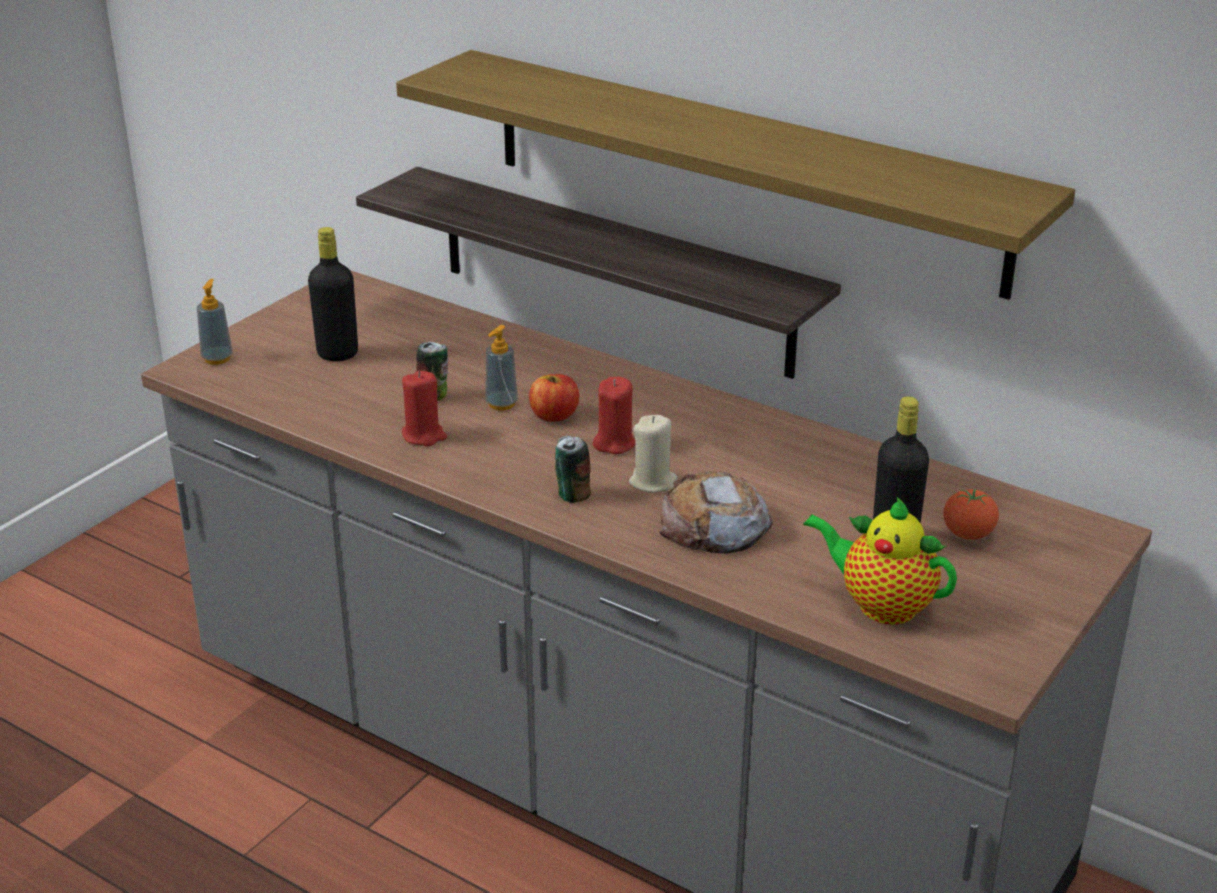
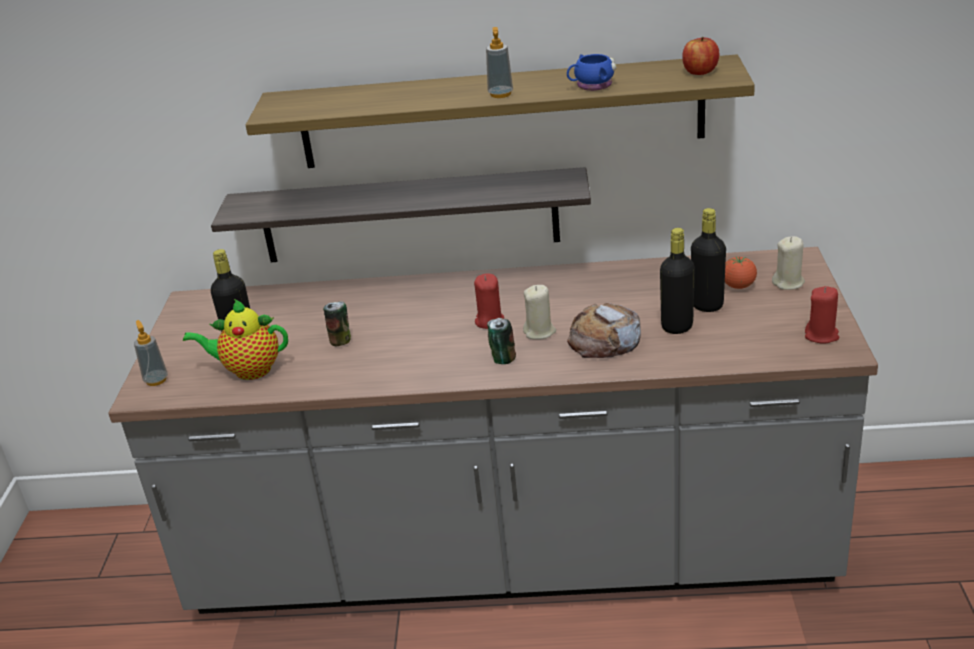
camera: 30 degrees left, 0 degrees up
(424, 435) = (365, 366): red candle -> red candle (821, 335)
(501, 404) = (391, 328): soap dispenser -> soap dispenser (500, 94)
(554, 415) = (432, 321): apple -> apple (700, 72)
(818, 166) = (591, 86): none -> blue mug
(821, 550) = (677, 327): none -> black bottle
(880, 605) = (743, 340): teapot -> teapot (248, 370)
(1041, 560) = (788, 283): none -> beige candle

